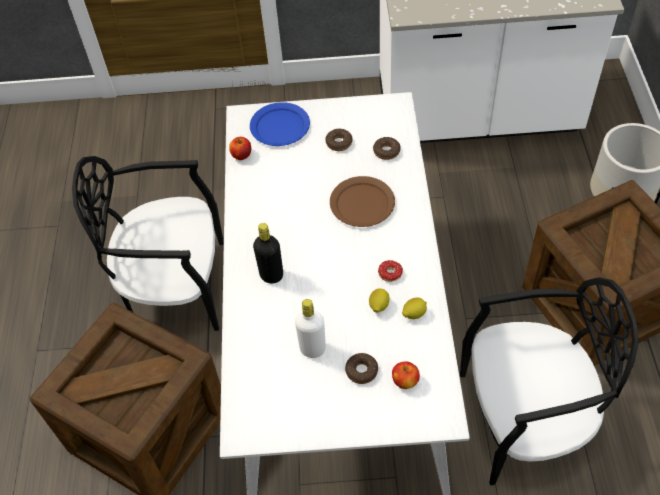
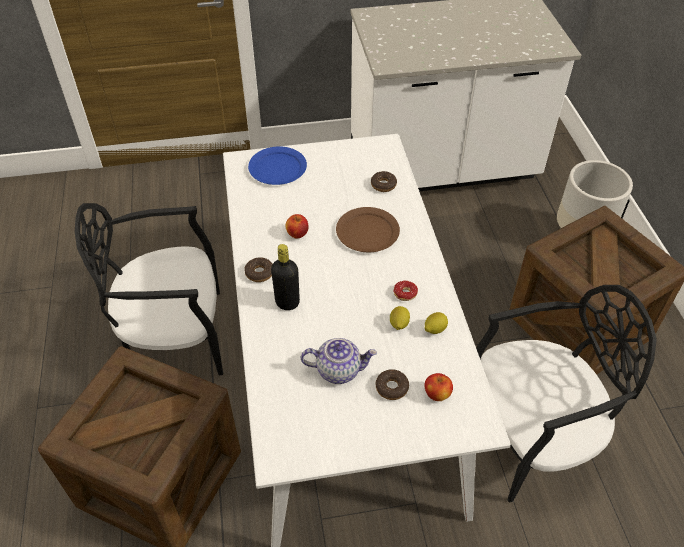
camera: 10 degrees left, 5 degrees down
(241, 155) = (243, 195): apple -> apple (297, 234)
(312, 348) = (339, 369): white bottle -> teapot
(339, 143) = (336, 179): donut -> donut (259, 273)

